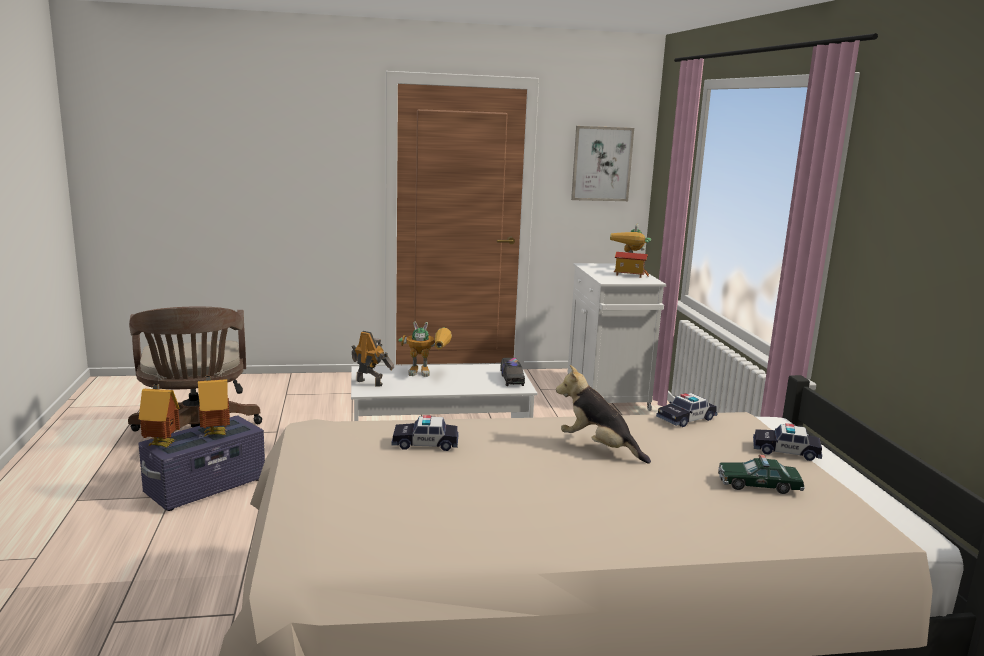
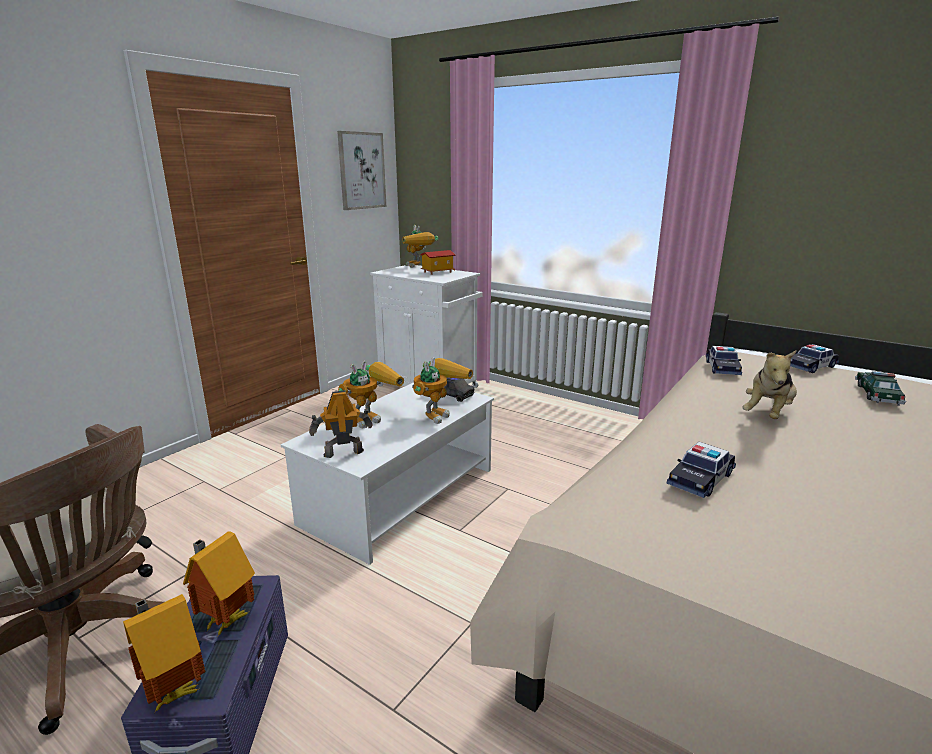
camera: 45 degrees left, 5 degrees up
(473, 386) = (438, 413): none -> toy robot
(599, 448) = (767, 414): plush toy -> plush toy turned 45 degrees counterclockwise
(758, 485) = (877, 395): toy car -> toy car turned 150 degrees clockwise

